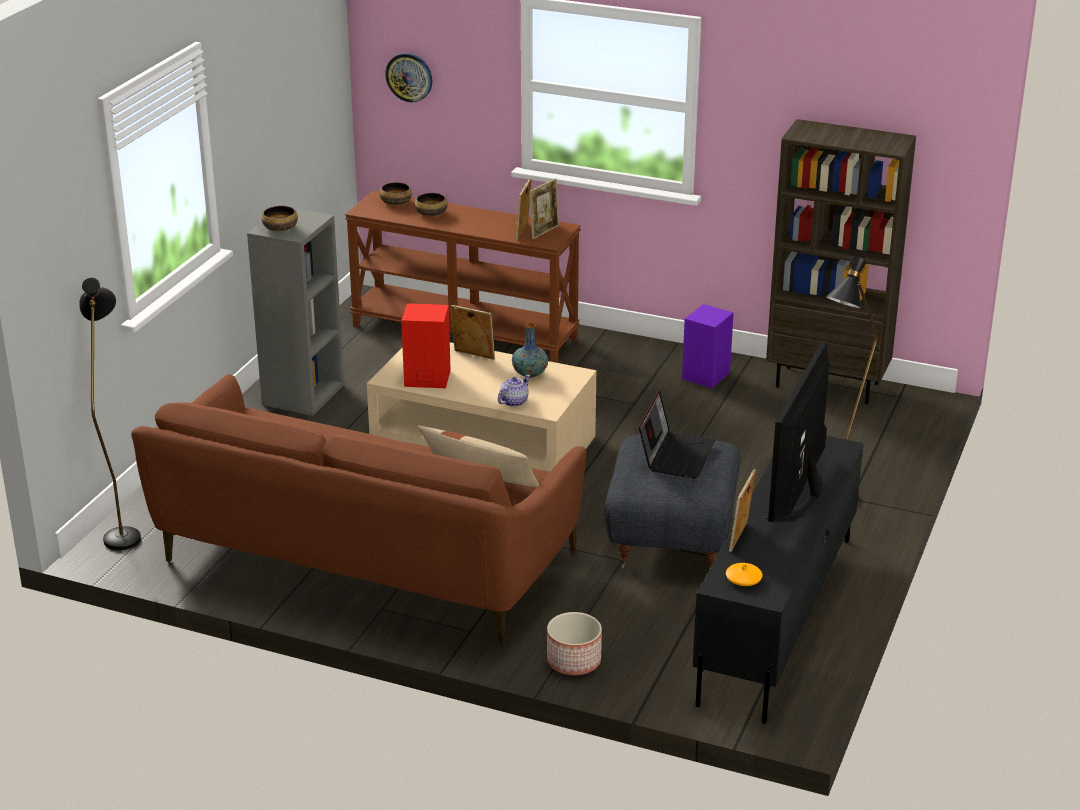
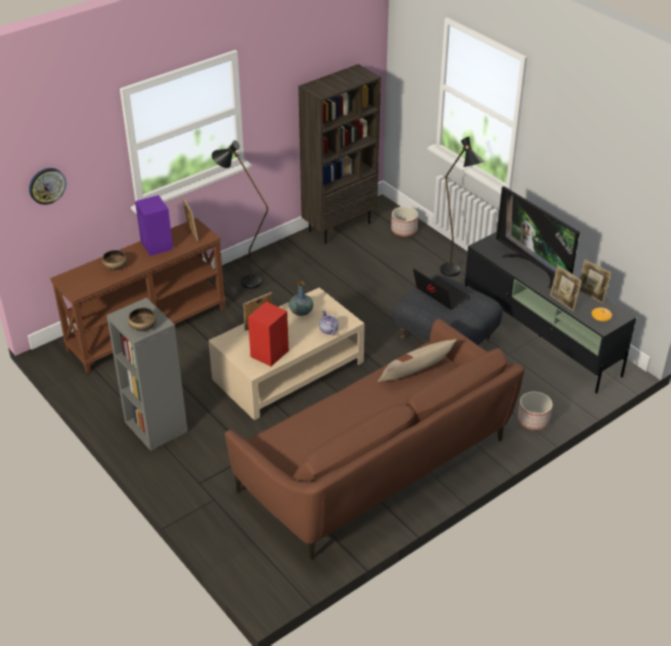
camera: 60 degrees left, 10 degrees up
(123, 532) = (256, 571): black floor lamp -> black floor lamp (243, 280)
(395, 202) = (81, 275): bowl -> none
(523, 232) = (183, 241): picture frame -> picture frame (591, 296)
(705, 376) = (291, 261): purple speaker -> purple speaker (157, 246)
(888, 434) = (404, 230): none -> planter

